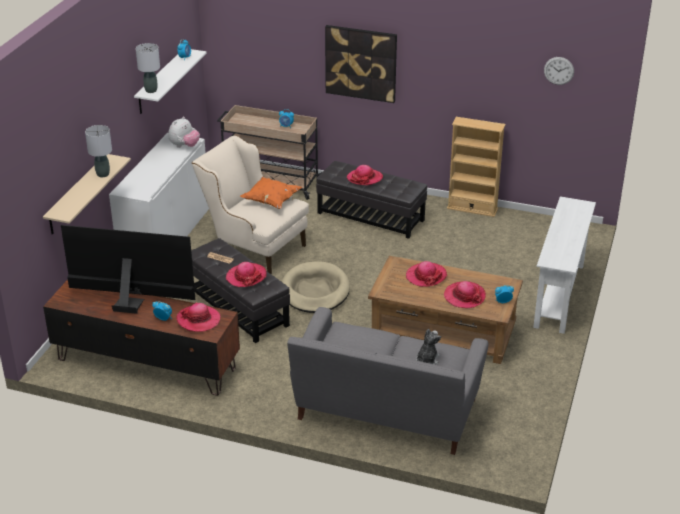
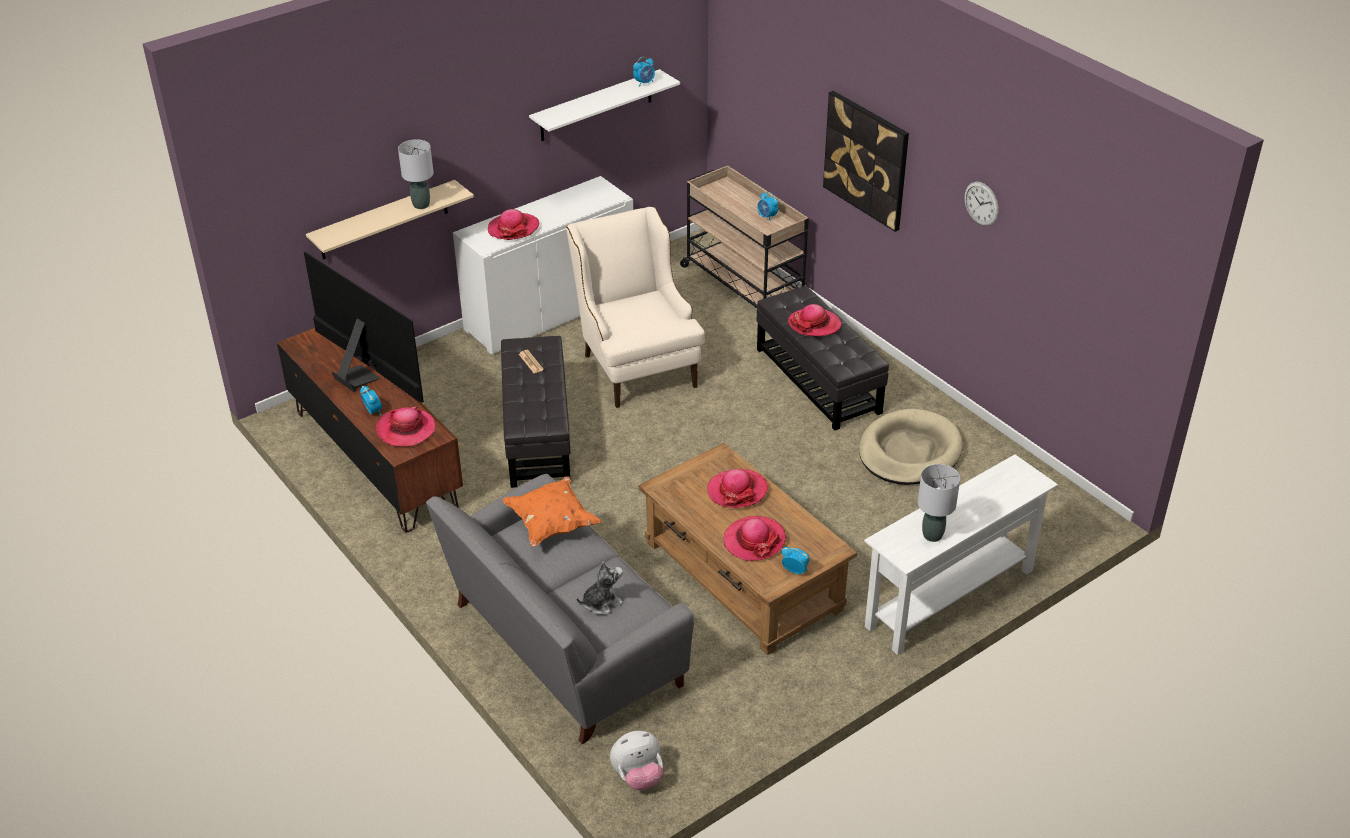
camera: 35 degrees right, 5 degrees up
(151, 90) = (554, 115): grey table lamp -> grey table lamp (932, 535)
(184, 146) = (599, 201): plush toy -> plush toy (638, 777)
(246, 276) = (533, 398): hat -> hat (513, 228)
(271, 201) = (656, 311): orange pillow -> orange pillow (551, 523)
(315, 291) = (646, 451): beige dog bed -> beige dog bed (909, 452)
(472, 208) = (964, 423): beige bookcase -> none
(559, 70) = (1097, 263): wall clock -> wall clock (981, 203)

